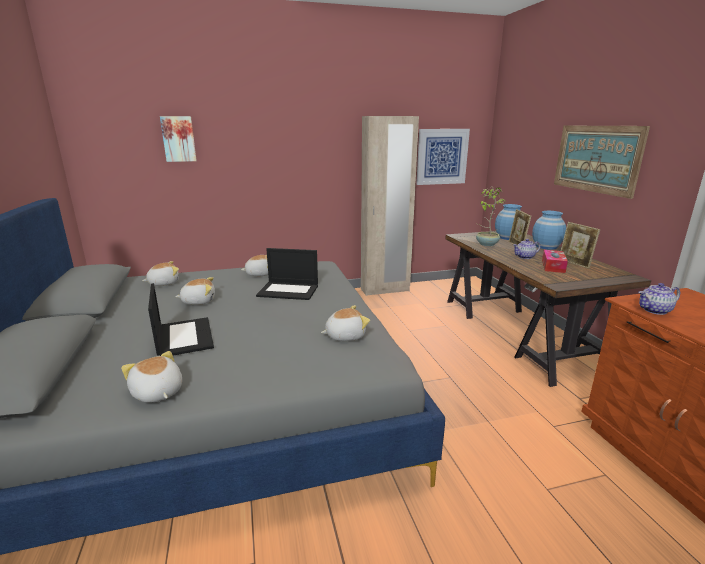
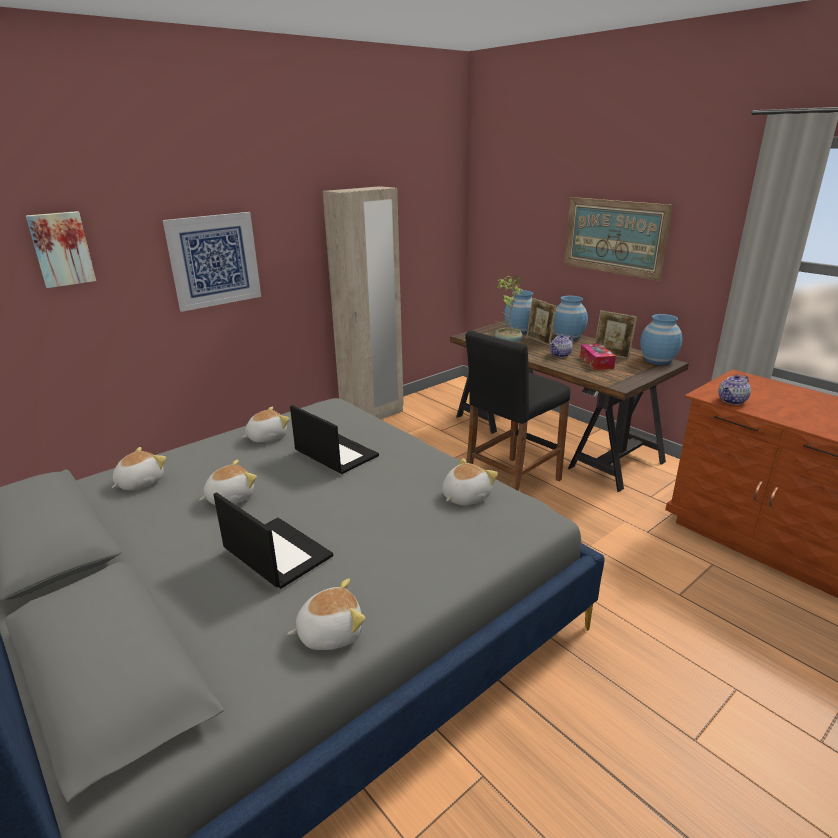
camera: 25 degrees left, 5 degrees up
(157, 393) = (330, 632): plush toy -> plush toy turned 135 degrees clockwise
(289, 291) = (335, 453): laptop -> laptop turned 120 degrees counterclockwise
(442, 156) = (417, 234): picture -> picture (214, 260)
(455, 357) = (511, 483): none -> black stool
(618, 273) = (657, 360): none -> blue vase

